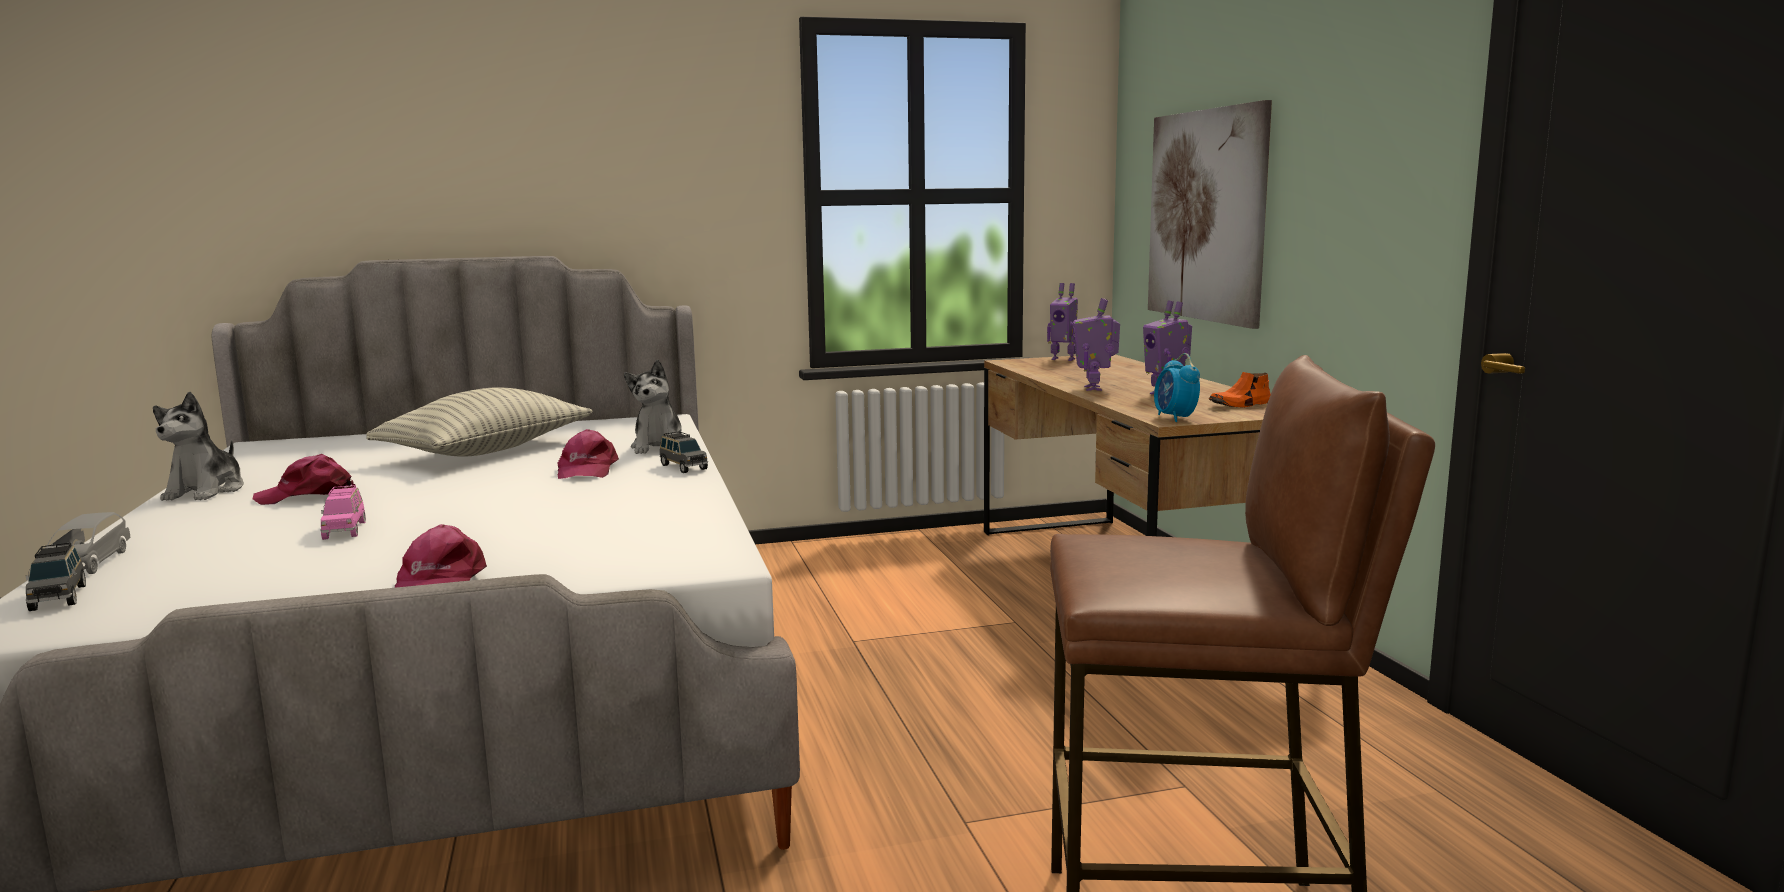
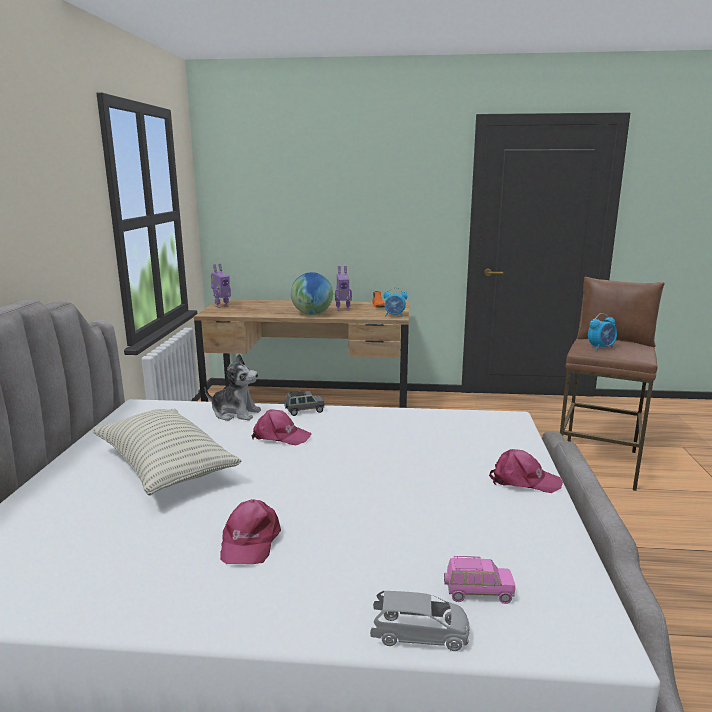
camera: 70 degrees left, 5 degrees up
(58, 597) = (516, 629): grey toy car -> none
(206, 491) = (166, 604): plush toy -> none
(344, 530) = (383, 516): pink toy car -> pink toy car (478, 593)
(1094, 388) = (312, 314): toy robot -> globe
(1136, 550) = (601, 348): none -> alarm clock
(1206, 215) = (297, 223): picture -> none

